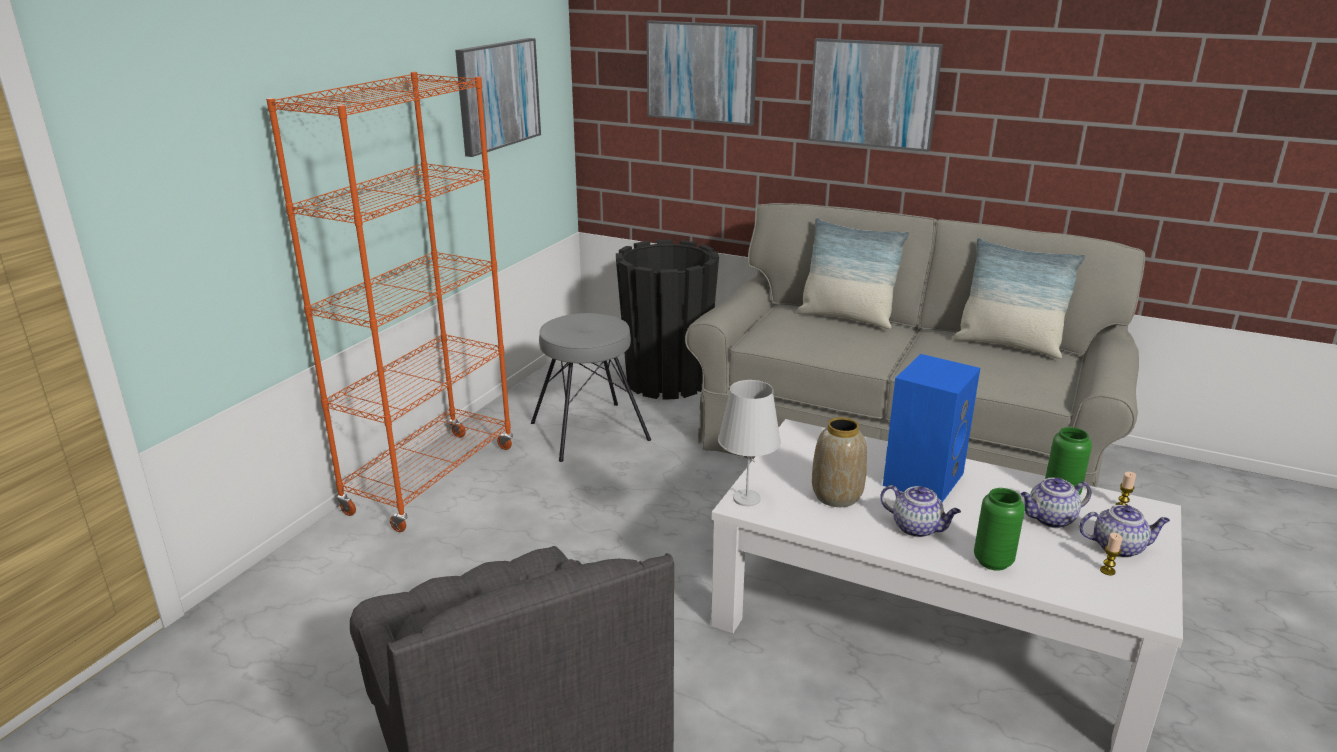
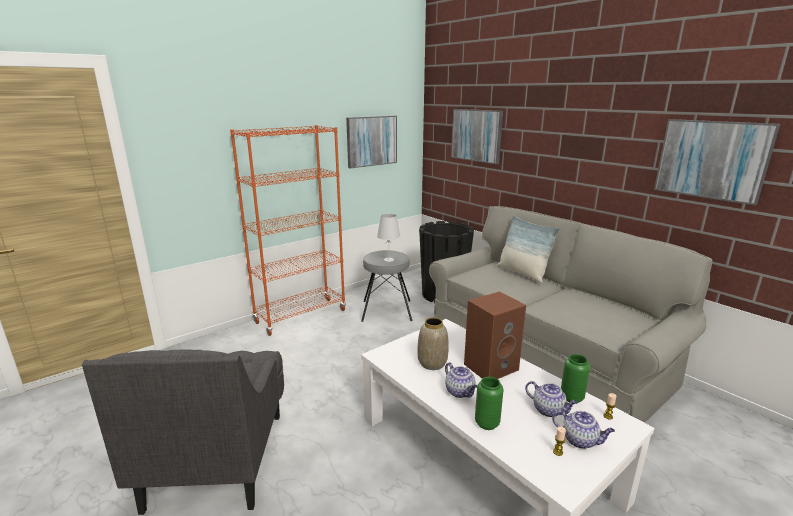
camera: 25 degrees right, 5 degrees down
(746, 499) = (384, 352): white table lamp -> white table lamp (388, 260)
(873, 94) = (558, 149): picture -> picture (711, 159)
(922, 478) = (491, 366): blue speaker -> brown speaker
(1008, 345) = (609, 304): pillow -> none
(1050, 519) = (549, 410): teapot -> teapot turned 150 degrees counterclockwise

